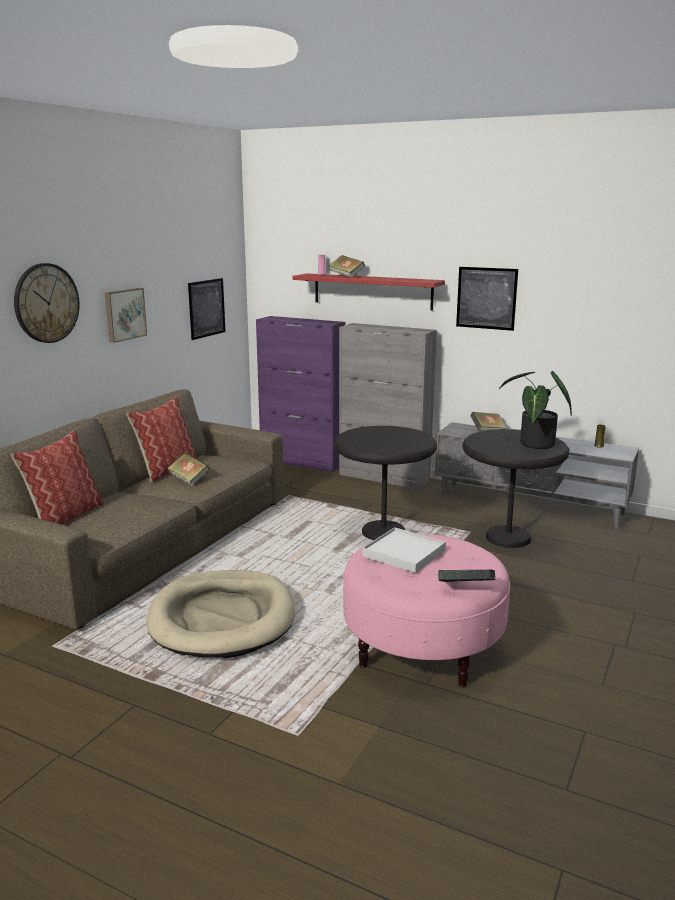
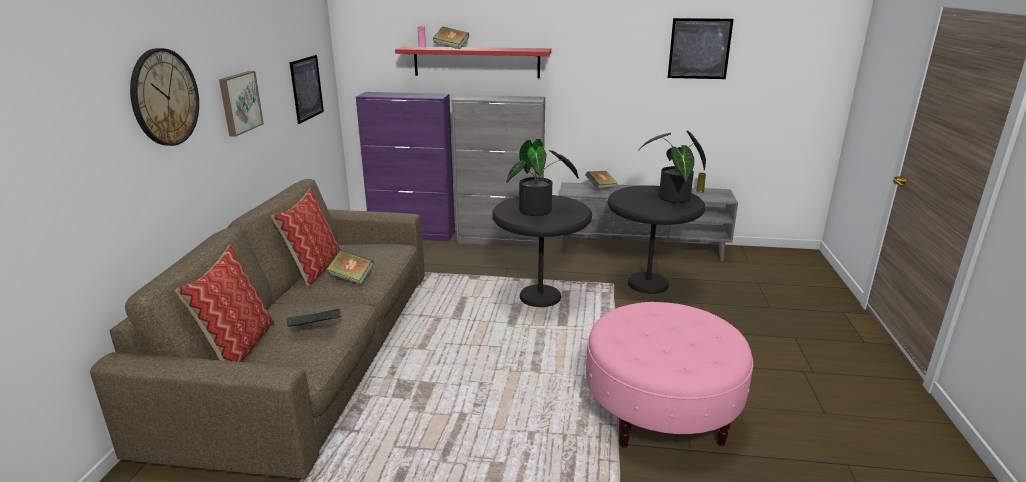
camera: 20 degrees left, 5 degrees up
(222, 618) = (453, 425): beige dog bed -> none
(381, 440) = (539, 211): none -> potted plant
(404, 553) = (640, 328): white tray -> none
(466, 590) = (728, 358): book -> book (316, 330)
(486, 298) = (592, 64): picture -> picture (699, 48)

